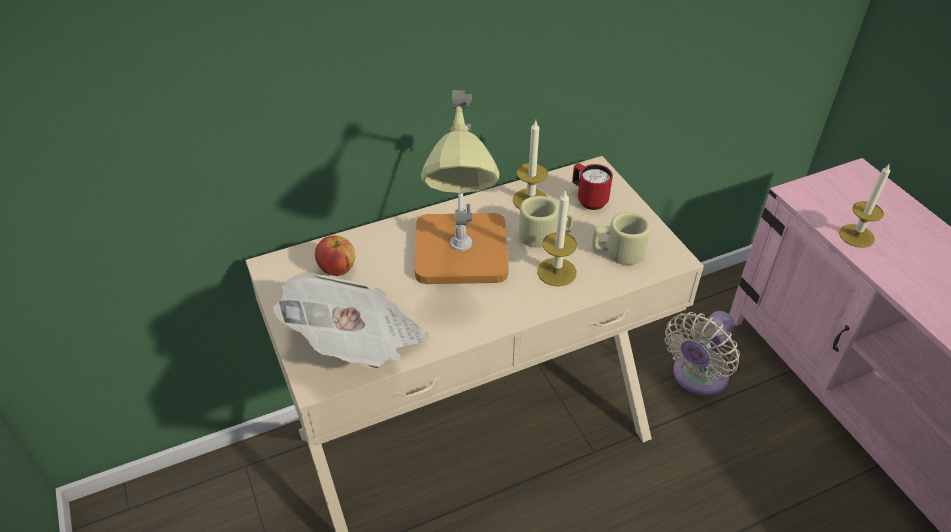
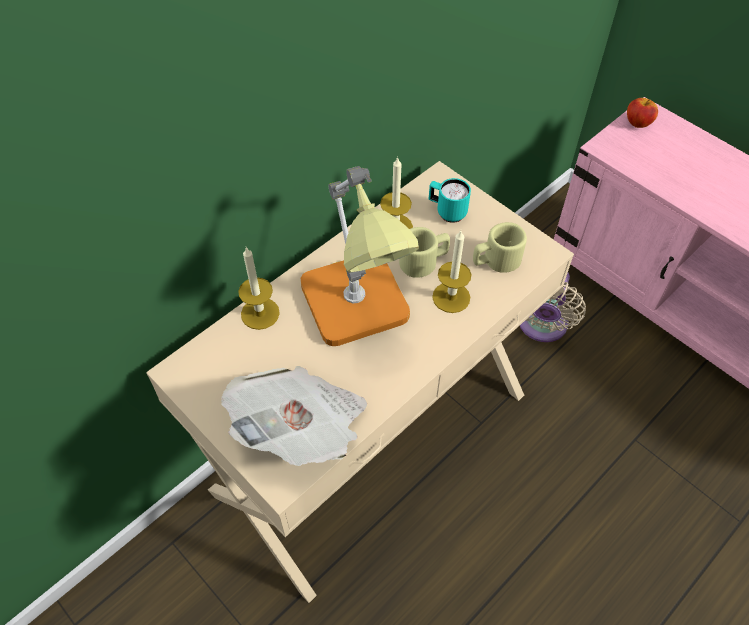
camera: 20 degrees left, 10 degrees up
(337, 269) = (244, 355): apple -> apple (638, 123)
(588, 199) = (447, 212): red mug -> turquoise mug
(856, 236) = (667, 177): candle -> candle (260, 313)

